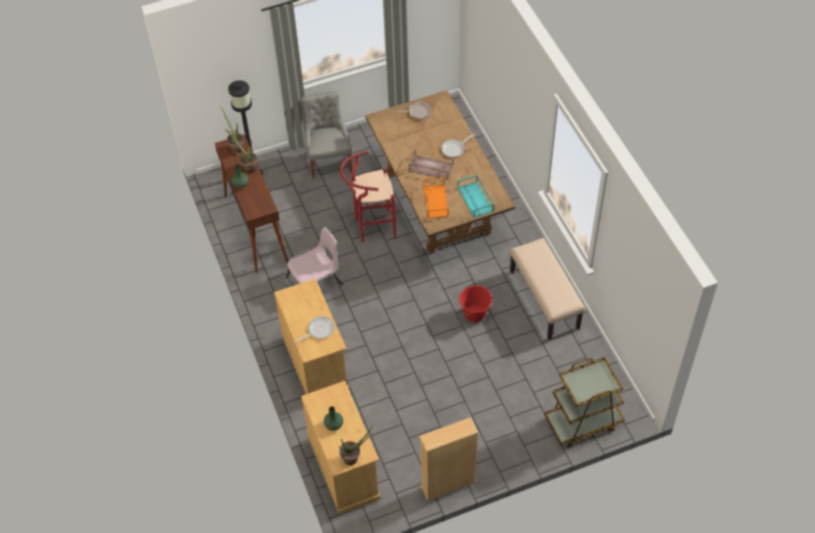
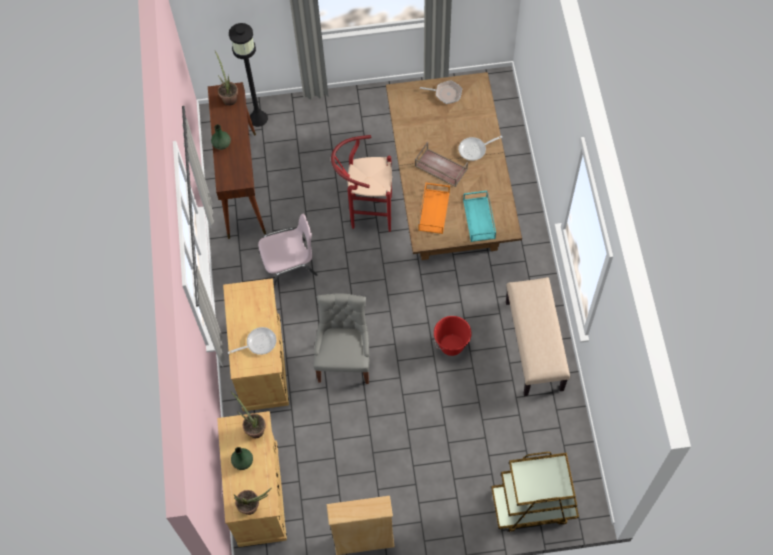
camera: 15 degrees right, 10 degrees up
(247, 167) = (235, 124): potted plant -> potted plant (253, 428)
(329, 160) = (344, 119): grey chair -> grey chair (345, 360)

